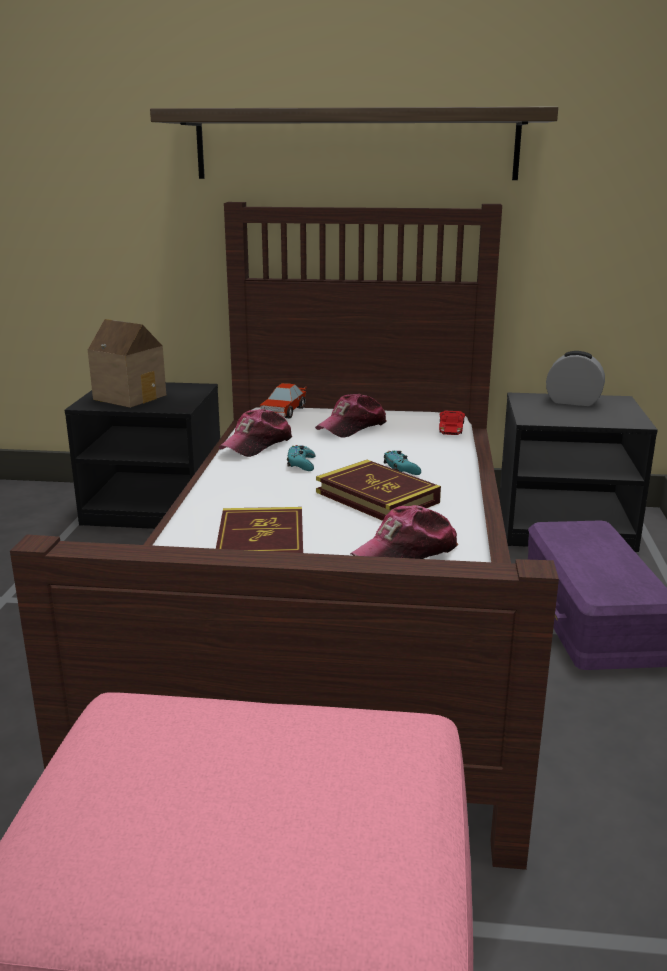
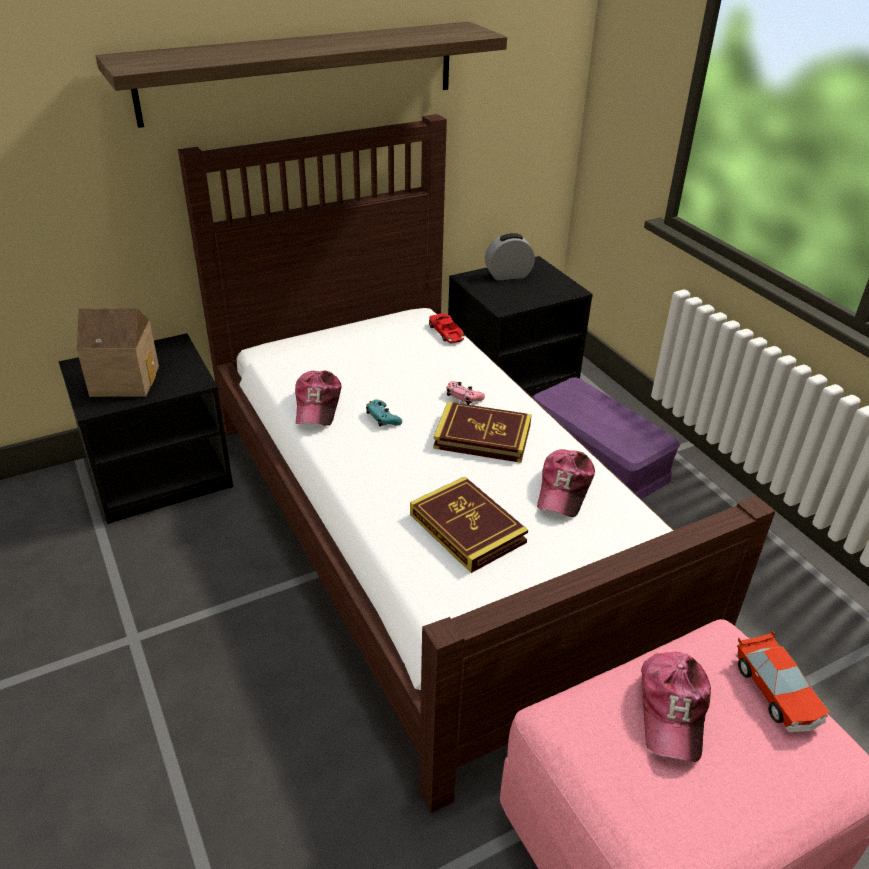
camera: 35 degrees left, 15 degrees up
(283, 412) = (288, 353): toy car -> toy car (776, 692)
(352, 427) = (370, 356): cap -> cap (672, 710)
(401, 469) = (464, 397): turquoise game controller -> pink game controller

